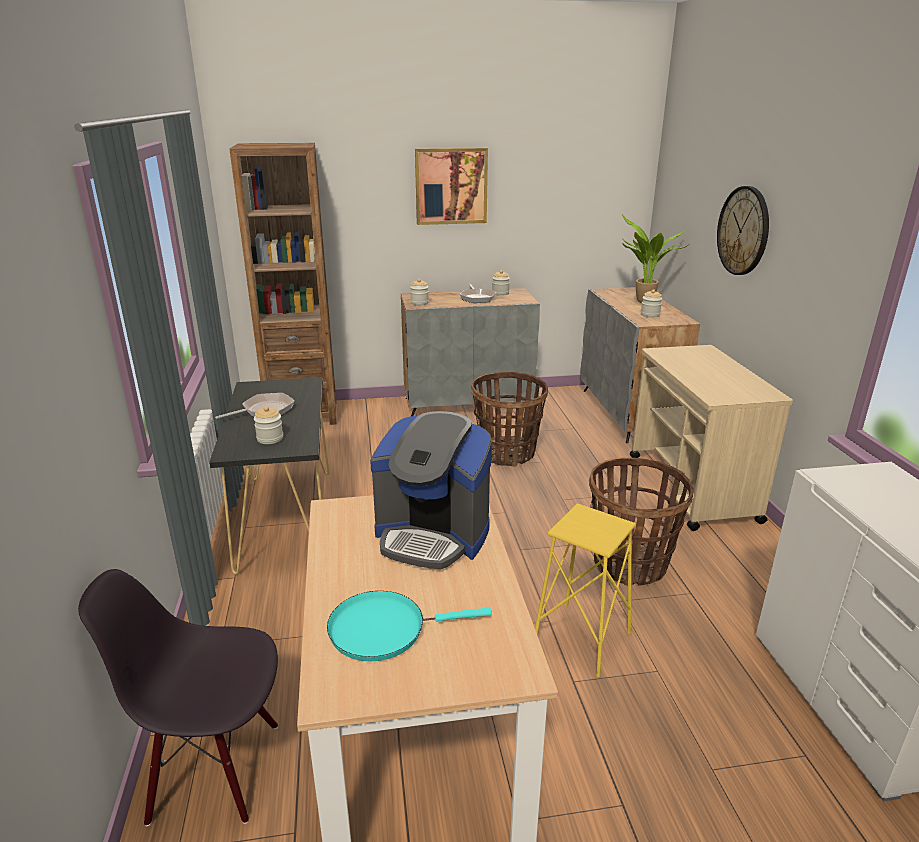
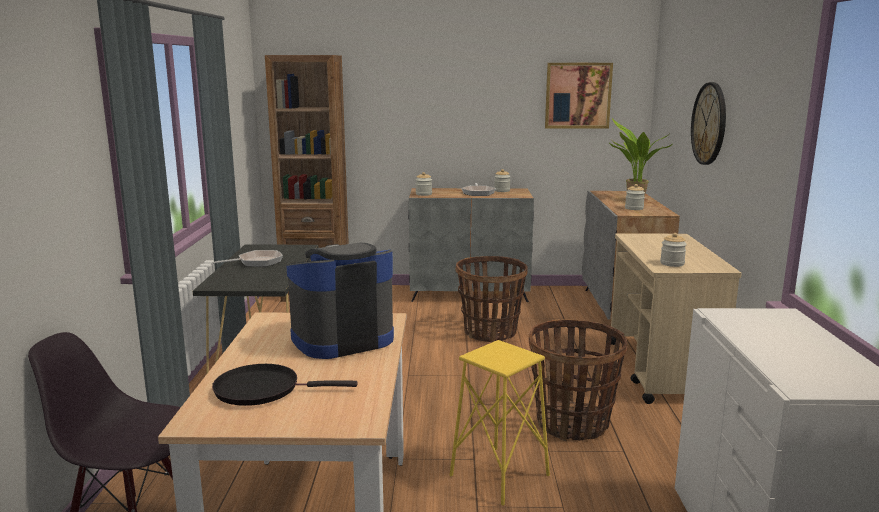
camera: 10 degrees right, 10 degrees down
(270, 438) = (250, 279): jar -> jar (672, 263)
(384, 629) = (263, 389): turquoise frying pan -> black frying pan
(432, 535) = (342, 339): coffee machine -> coffee machine turned 120 degrees clockwise
(451, 186) = (459, 94): picture -> picture (578, 95)

